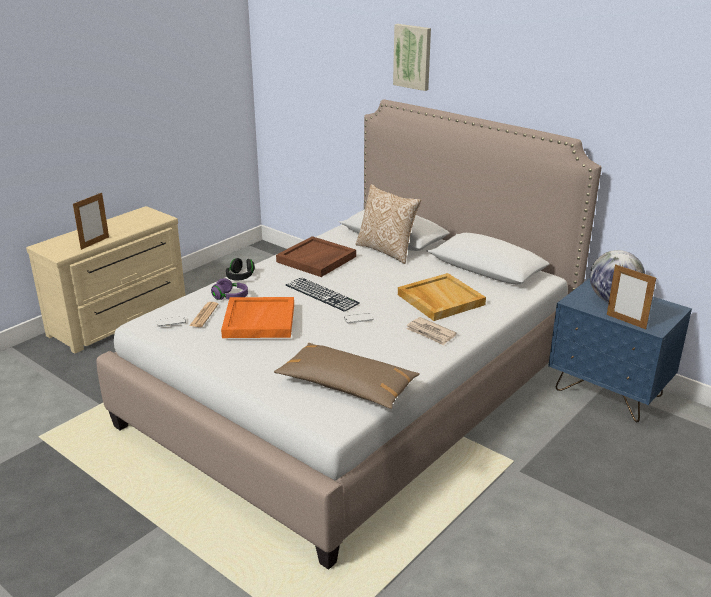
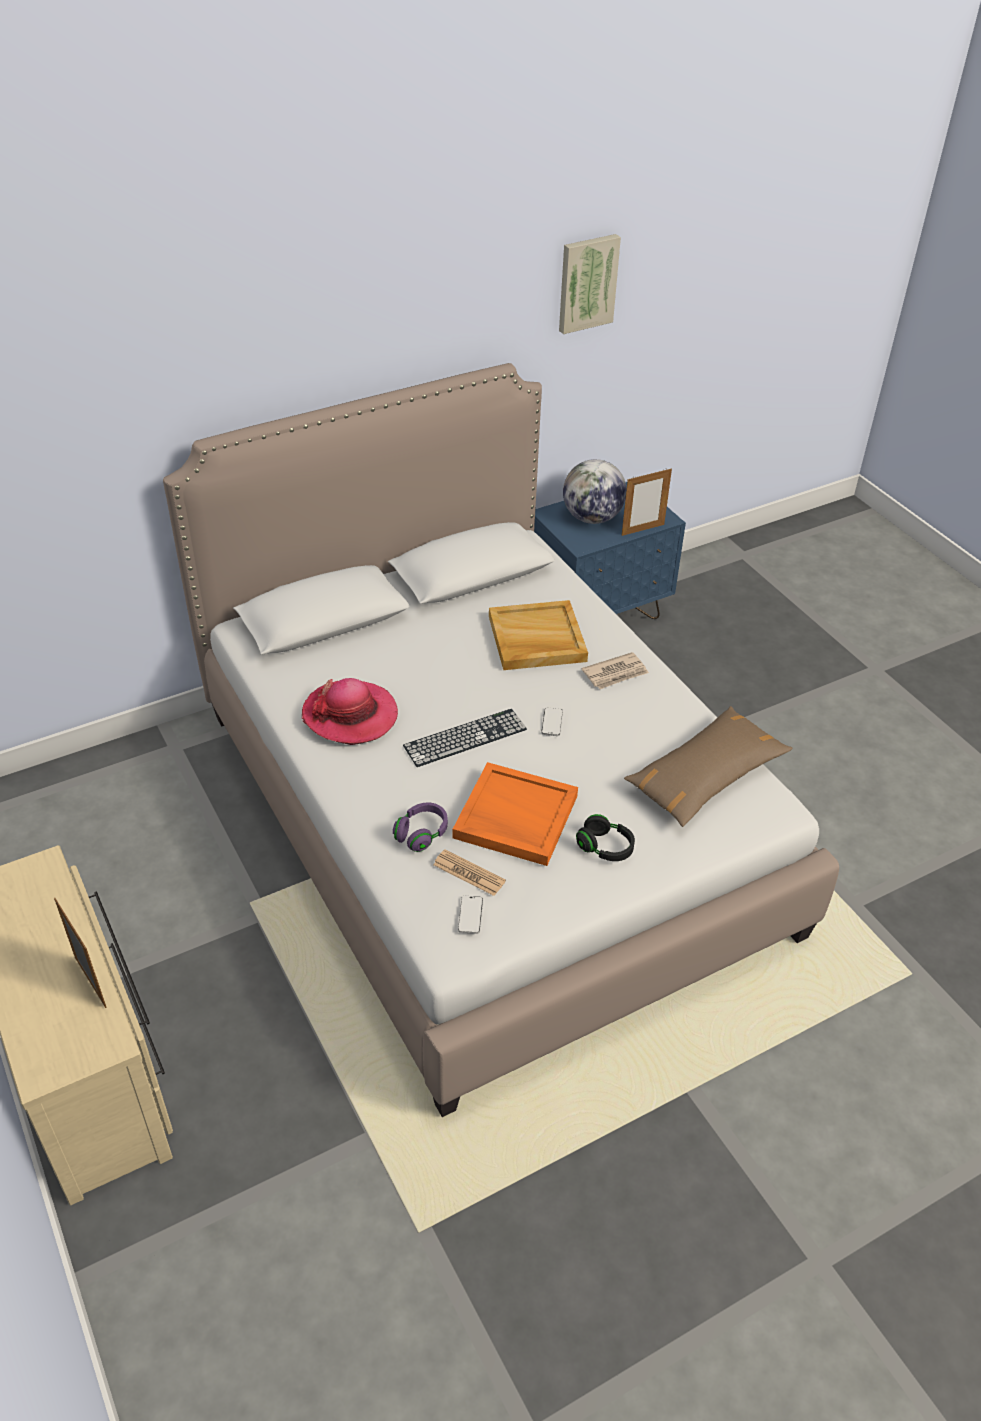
camera: 70 degrees left, 15 degrees up
(240, 277) = (356, 810): black headphones -> black headphones (605, 847)
(316, 259) = (350, 715): brown tray -> hat
(387, 251) = (366, 640): pillow -> none
(413, 56) = (218, 355): picture -> picture (587, 283)

